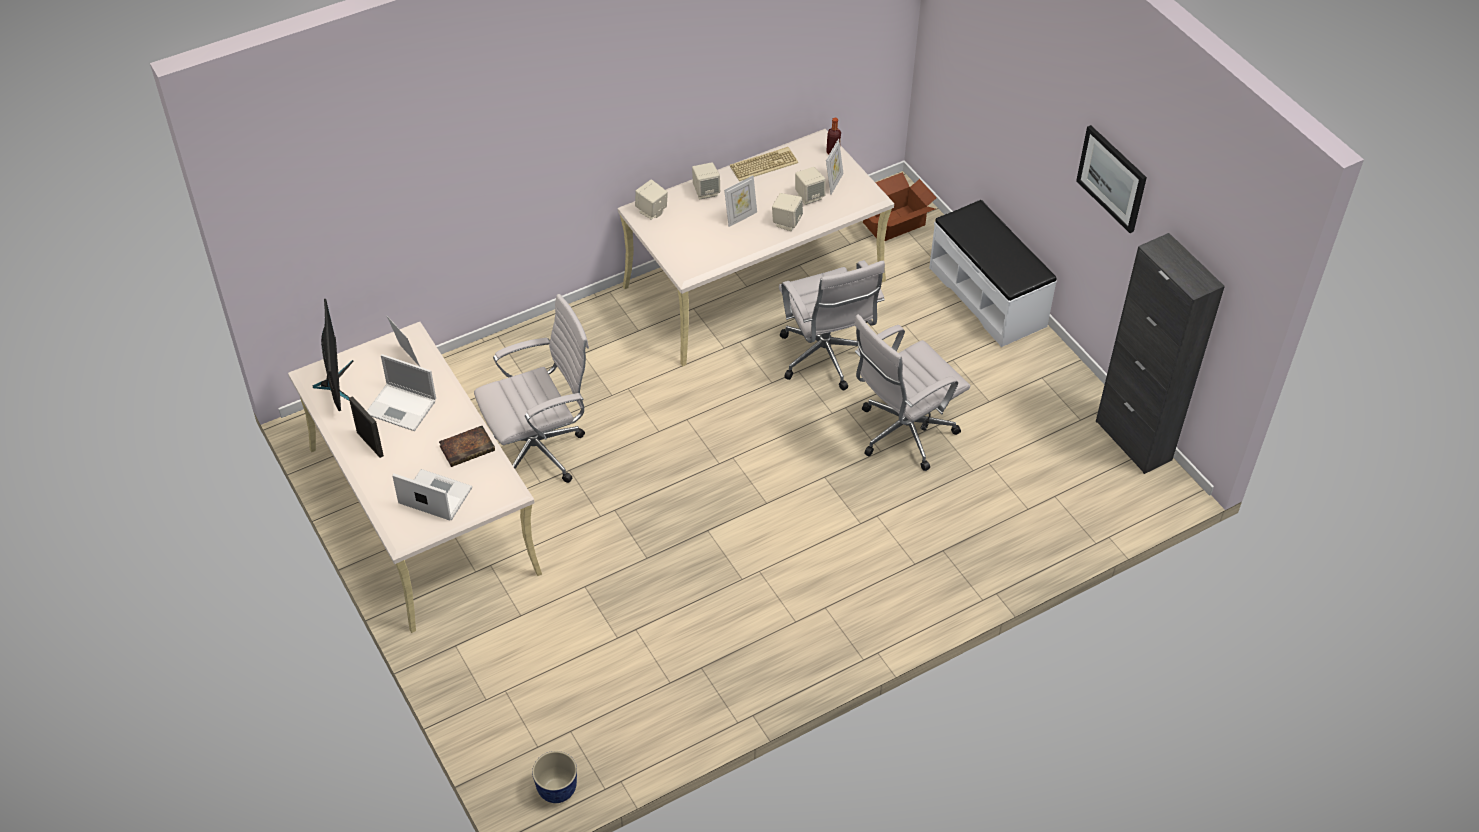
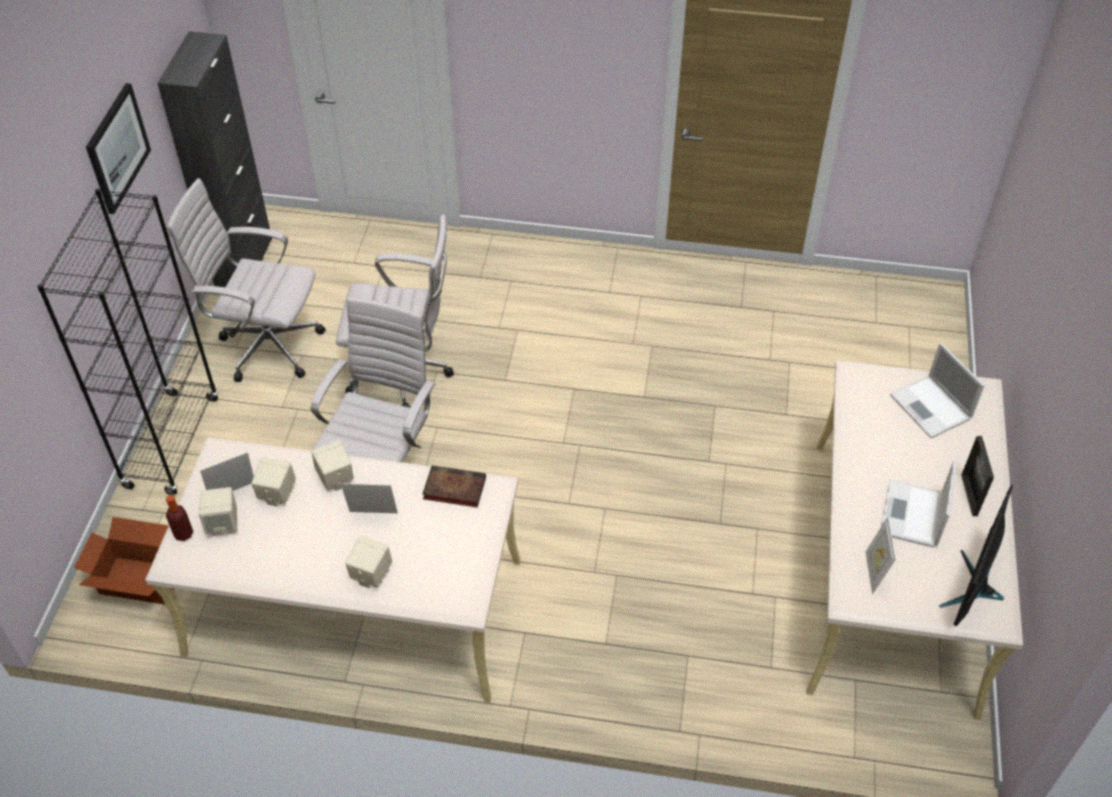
camera: 140 degrees left, 0 degrees up
(402, 407) = (912, 515): laptop -> laptop turned 135 degrees counterclockwise
(468, 448) = (869, 434): book -> book (453, 489)
(540, 451) = (733, 560): white office chair -> white office chair (266, 346)
(557, 789) = (912, 293): planter -> none
(651, 211) = (455, 589): beige speaker -> beige speaker (223, 523)
(763, 164) = (270, 569): keyboard -> none
(988, 296) = (172, 442): white bench -> black bookcase

